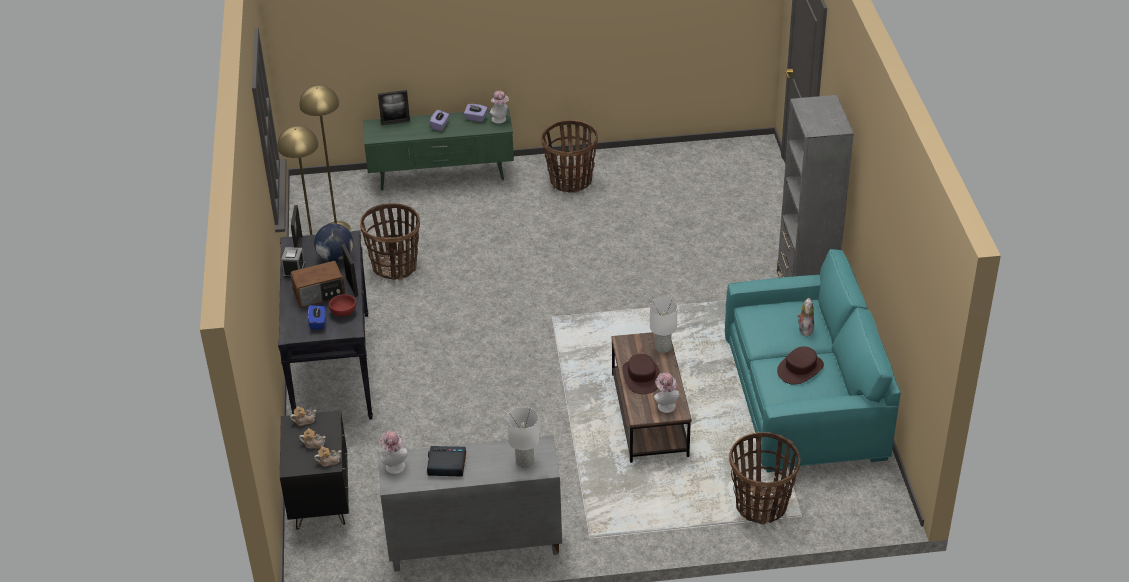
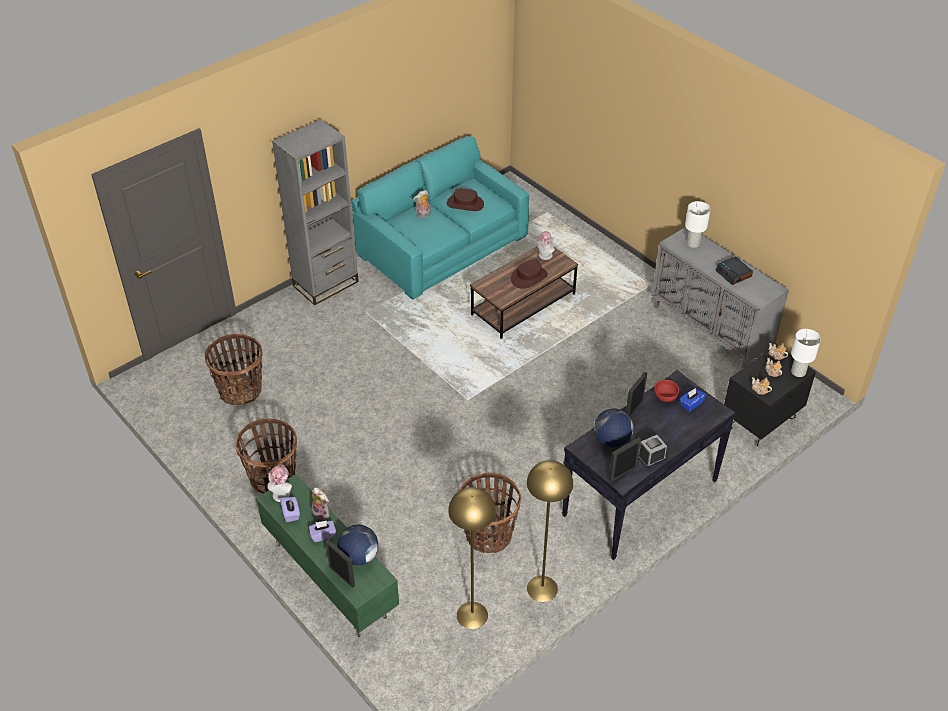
camera: 125 degrees left, 5 degrees up
(320, 294) = (661, 422): radio -> none
(394, 465) = (761, 296): hat -> none
(402, 134) = (359, 557): none -> globe
(460, 131) = (322, 513): none -> plush toy
(663, 347) = (490, 279): white table lamp -> white table lamp (798, 371)
(761, 505) = (554, 229): basket -> basket (241, 391)

